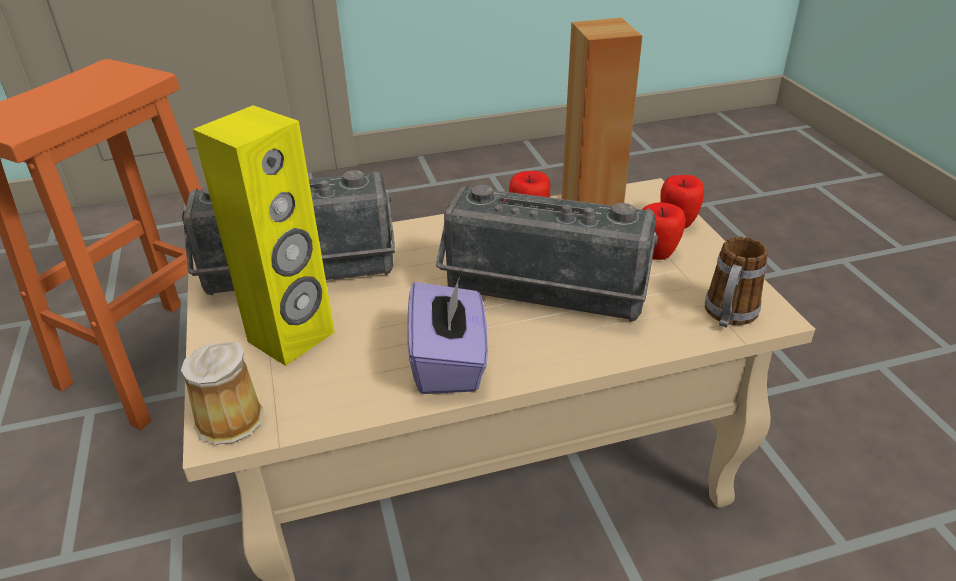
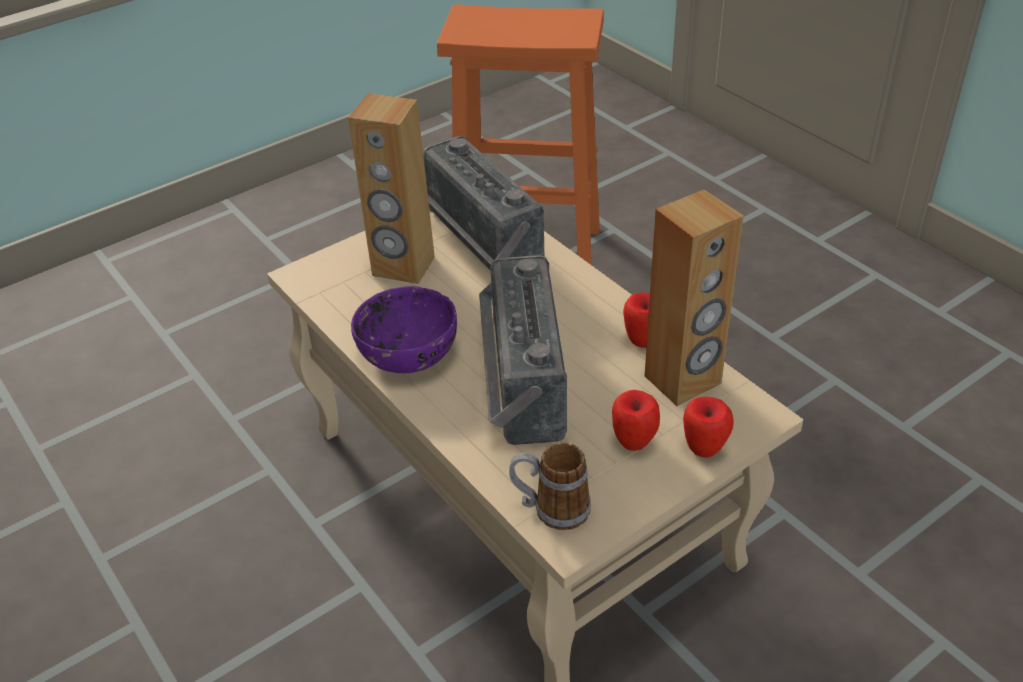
camera: 70 degrees right, 5 degrees up
(226, 418) = (312, 272): mug -> none
(292, 337) = (403, 267): yellow speaker -> brown speaker
(449, 362) = (408, 351): purple tissue box -> purple bowl

